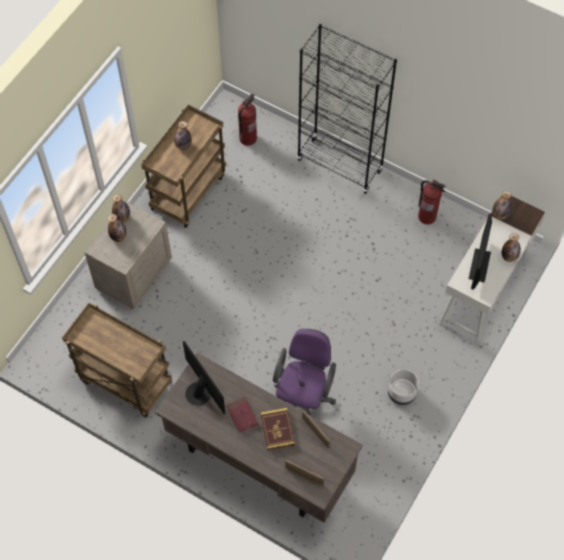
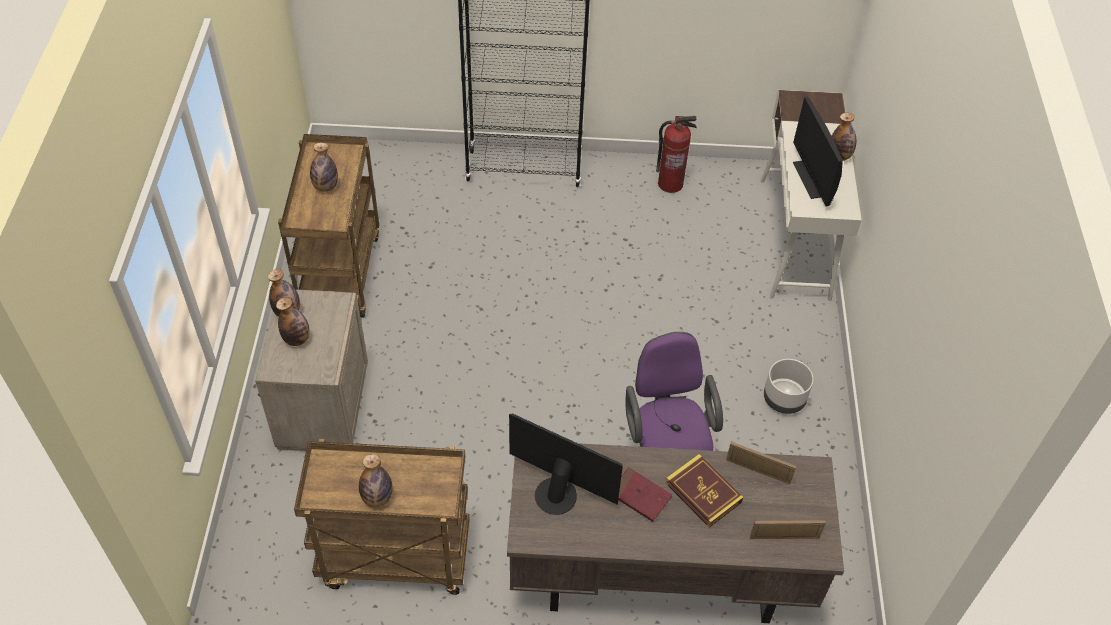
camera: 30 degrees left, 10 degrees down
(248, 138) = (384, 180): fire extinguisher -> none
(500, 215) = (793, 115): bottle -> bottle (377, 498)

